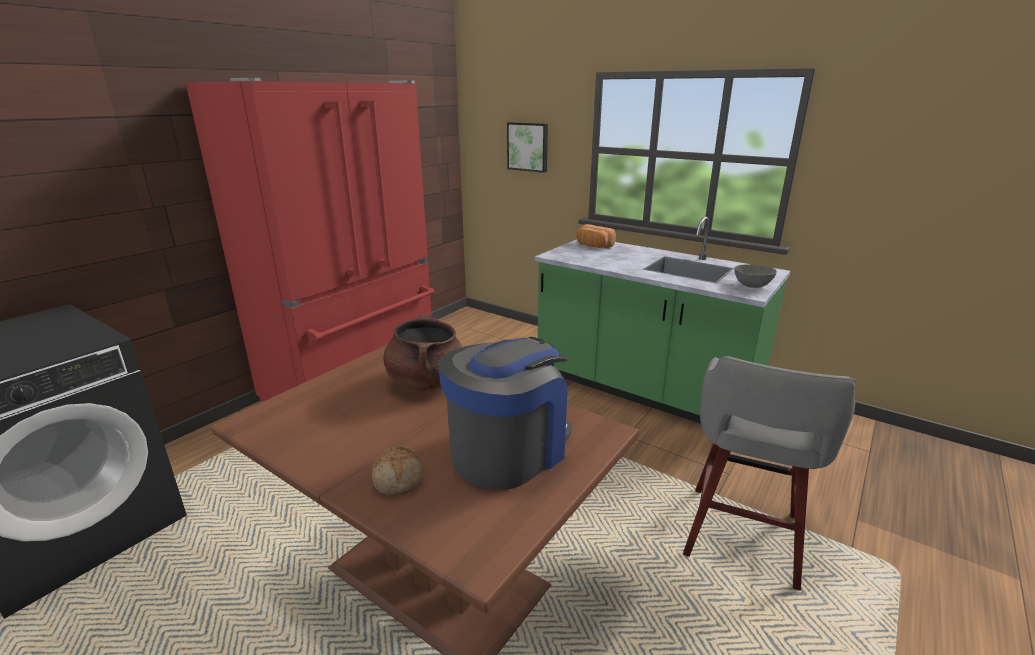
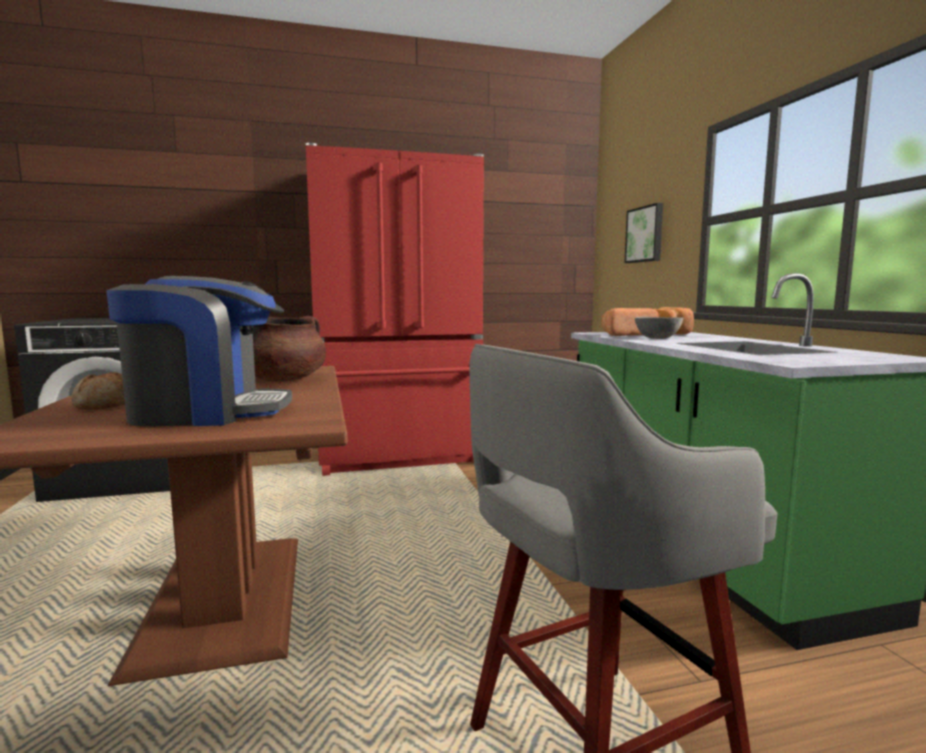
camera: 40 degrees right, 15 degrees down
(581, 256) = (626, 335): none -> bread
(753, 286) = (818, 360): grey bowl -> grey bowl (657, 338)

